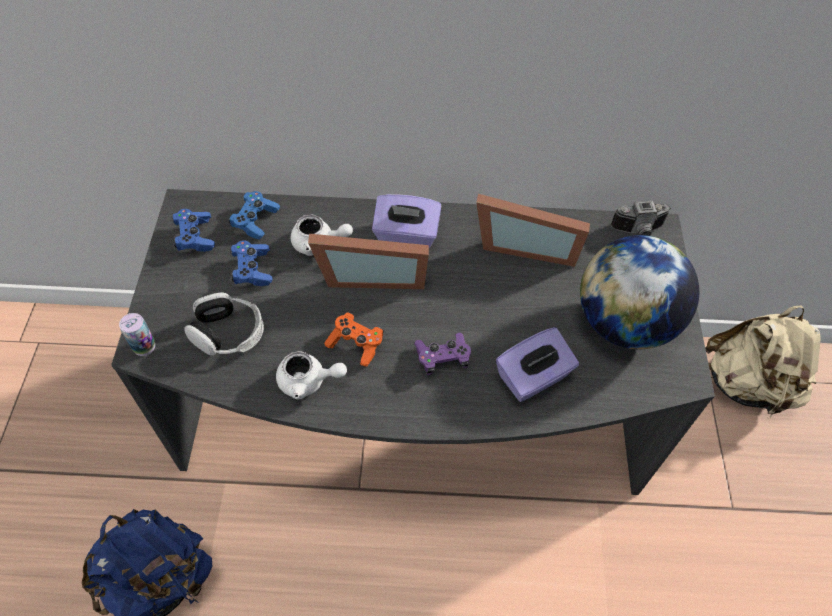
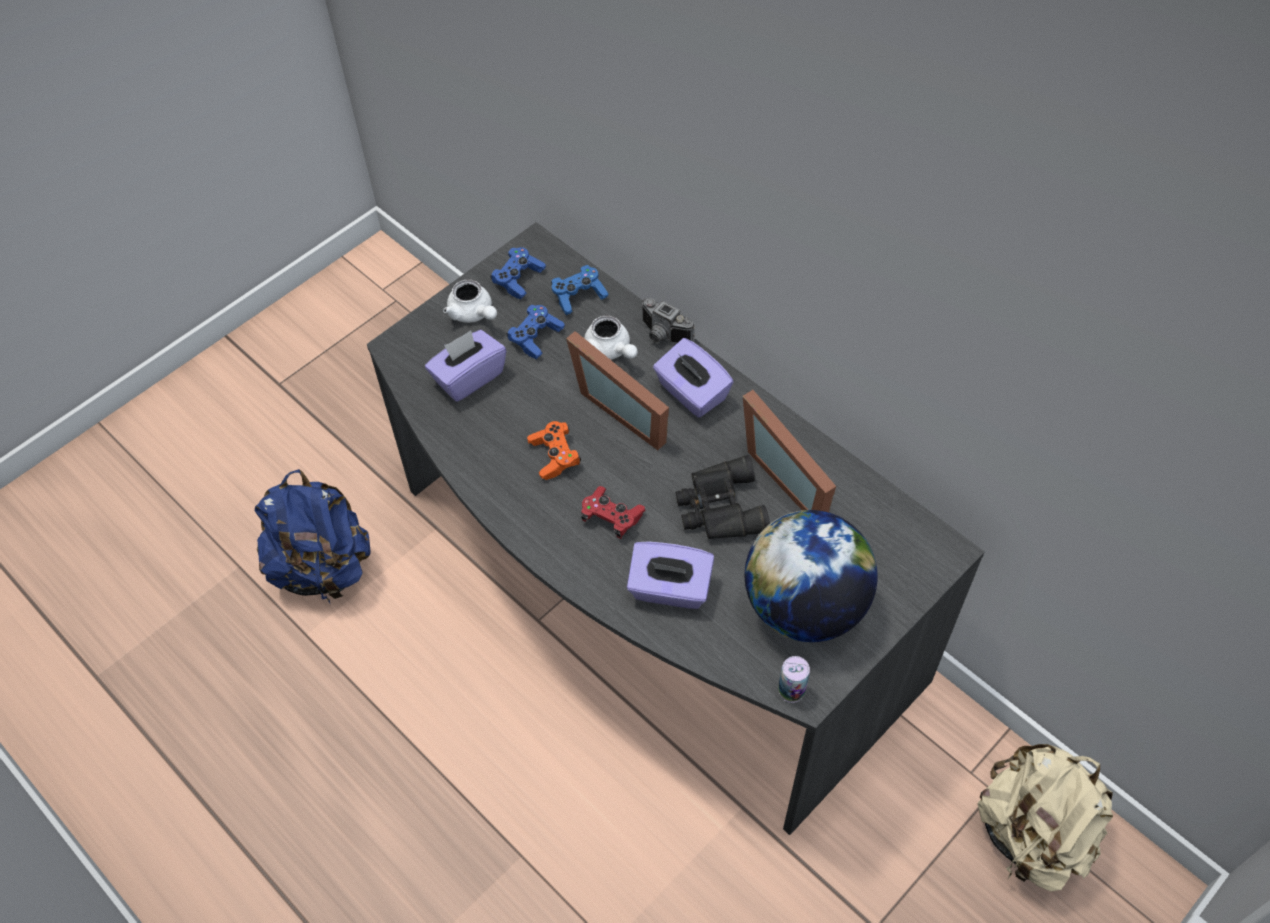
camera: 45 degrees right, 0 degrees up
(144, 346) = (400, 345): can -> can (791, 691)
(228, 333) = (468, 377): headphones -> purple tissue box
(308, 381) = (490, 459): white teapot -> white teapot (473, 314)
(442, 358) = (611, 517): purple game controller -> red game controller
(505, 299) = (719, 508): none -> black binoculars
(639, 231) = (921, 538): camera -> camera (663, 336)

